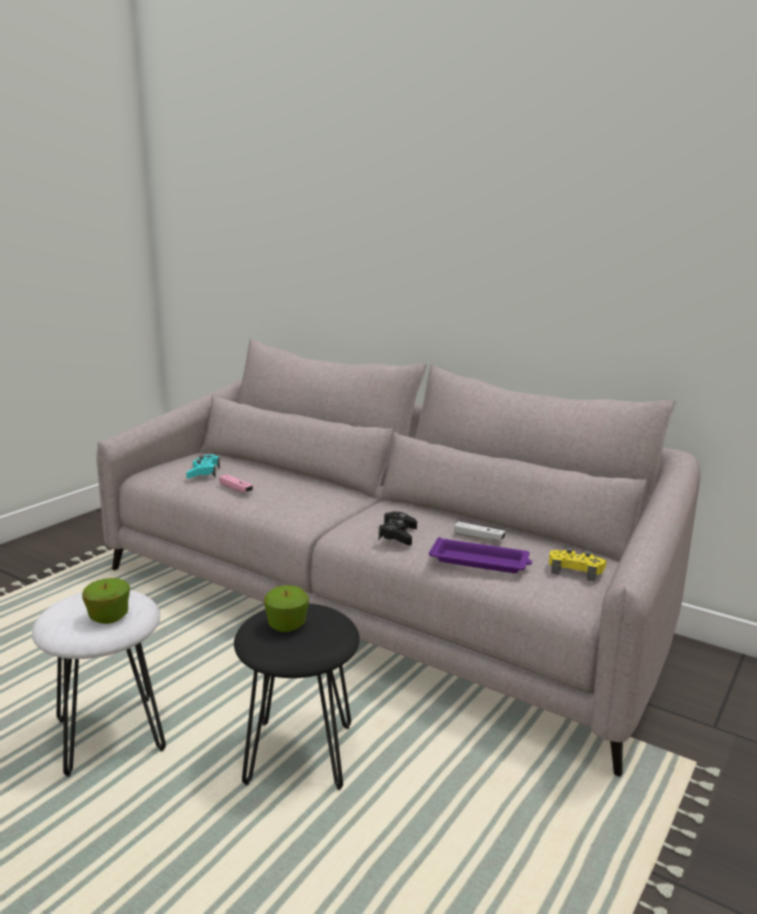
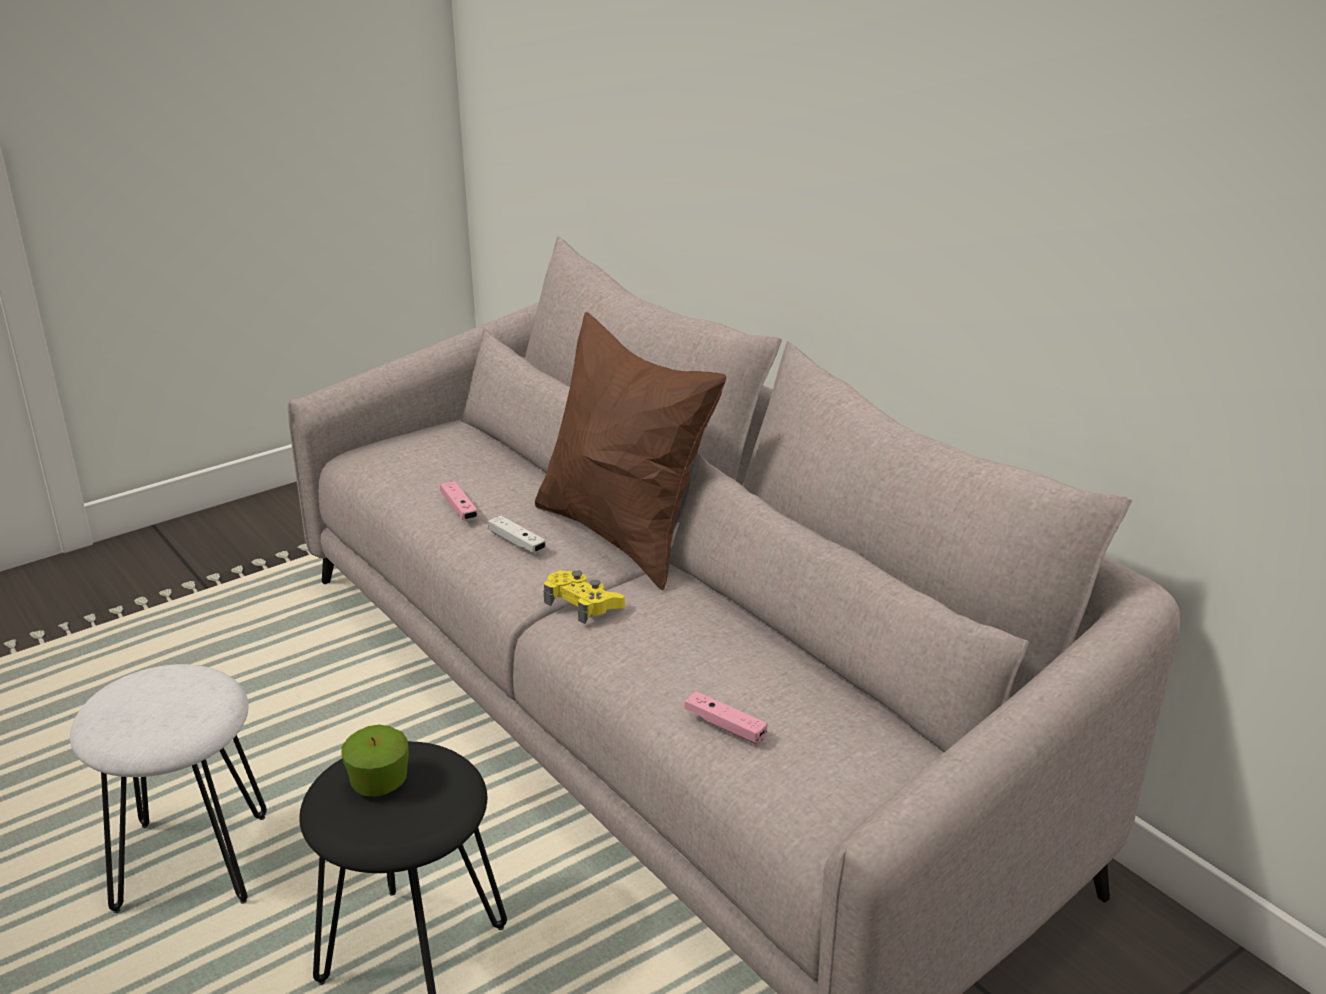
camera: 20 degrees right, 10 degrees up
(109, 617) = (164, 720): apple -> none
(203, 472) = (433, 467): turquoise game controller -> none
(347, 490) = (624, 536): none -> brown pillow
(397, 535) = (635, 646): black game controller -> none
(478, 537) = (759, 674): white game controller -> white game controller (517, 543)
(481, 561) = (725, 726): purple tray -> pink game controller
(576, 570) = (866, 775): yellow game controller -> yellow game controller (583, 604)

